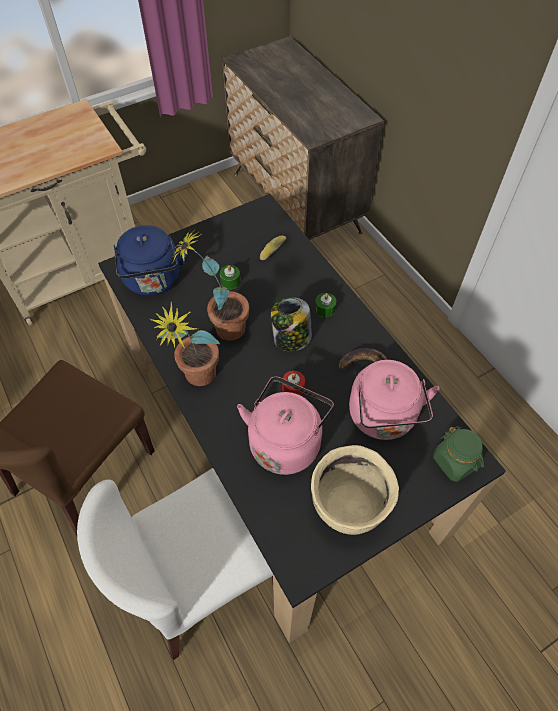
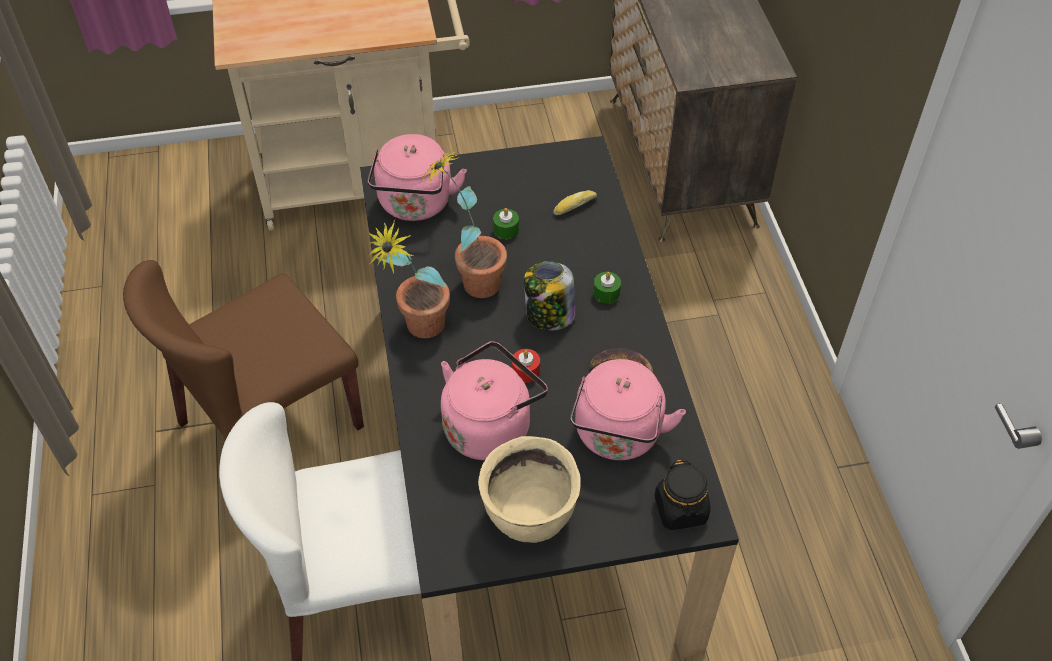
camera: 20 degrees right, 5 degrees down
(153, 281) = (415, 205): blue kettle -> pink kettle
(455, 462) = (681, 509): green jar -> black jar

